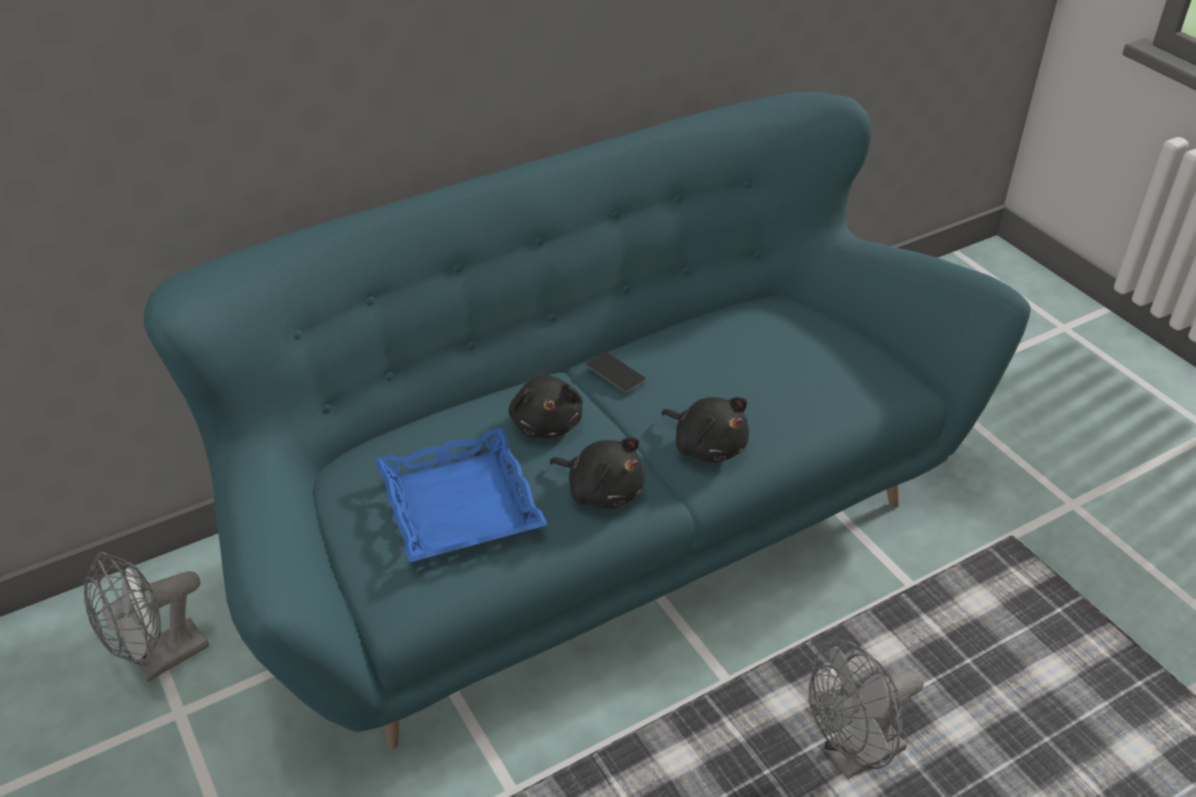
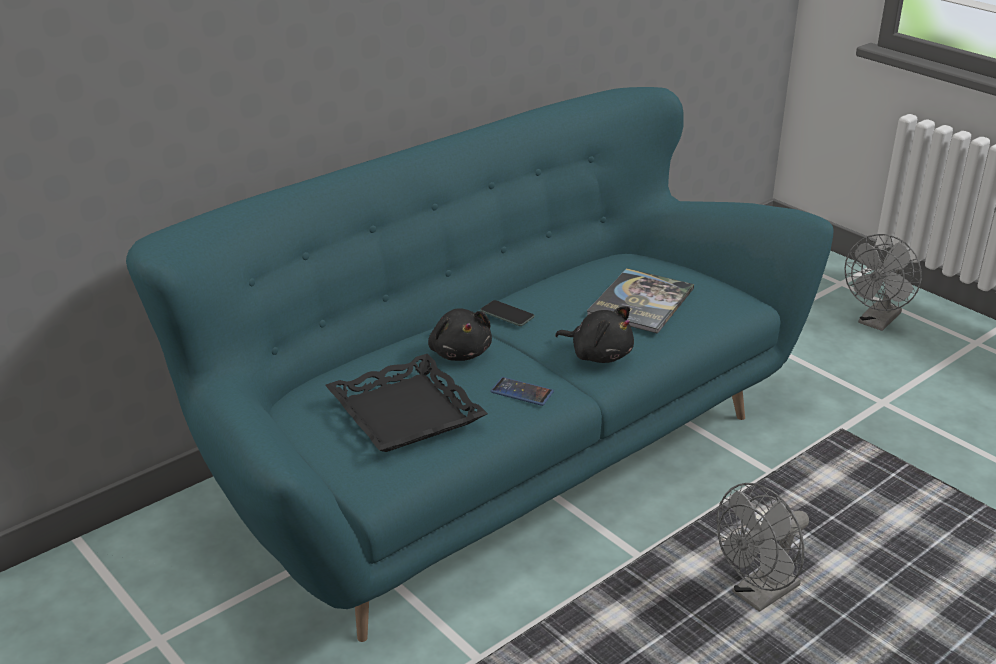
camera: 10 degrees left, 10 degrees down
(159, 660) = (129, 603): grey fan -> grey fan (876, 322)
(461, 504) = (407, 413): blue tray -> black tray
(602, 490) = (522, 392): black plush toy -> phone
(778, 374) = (641, 302): none -> book

